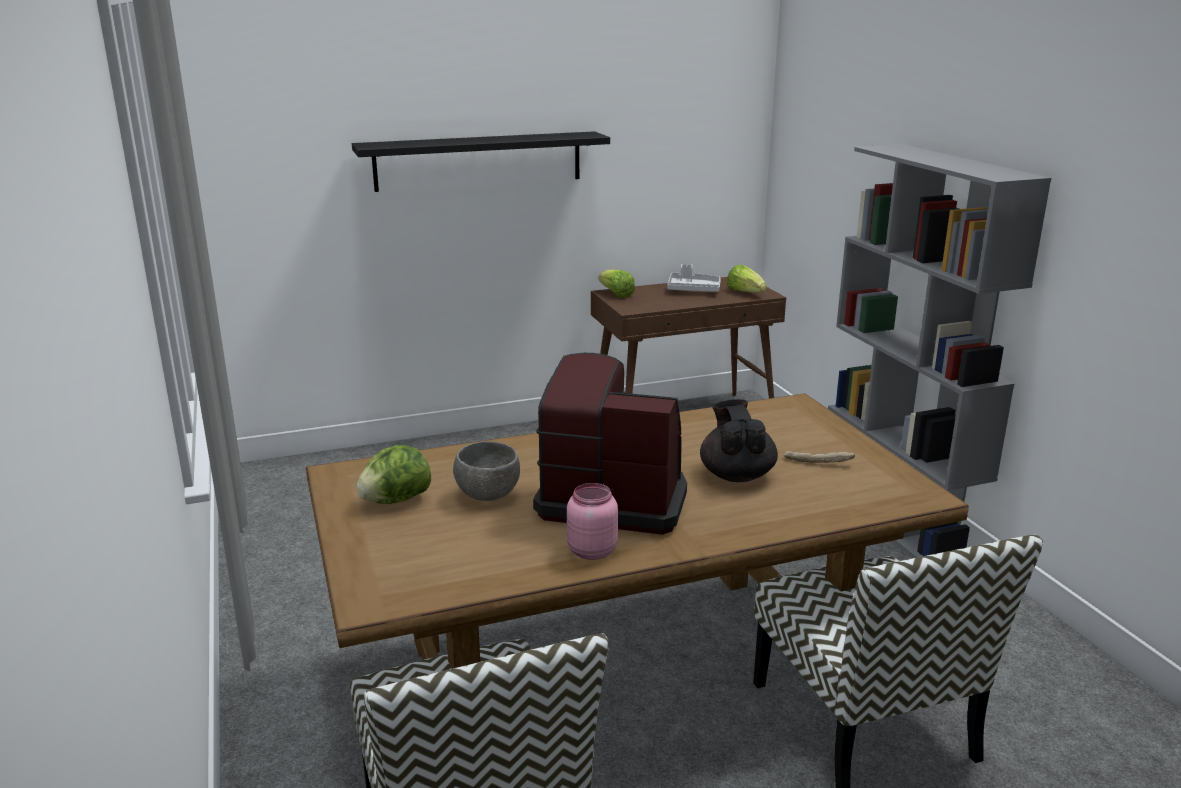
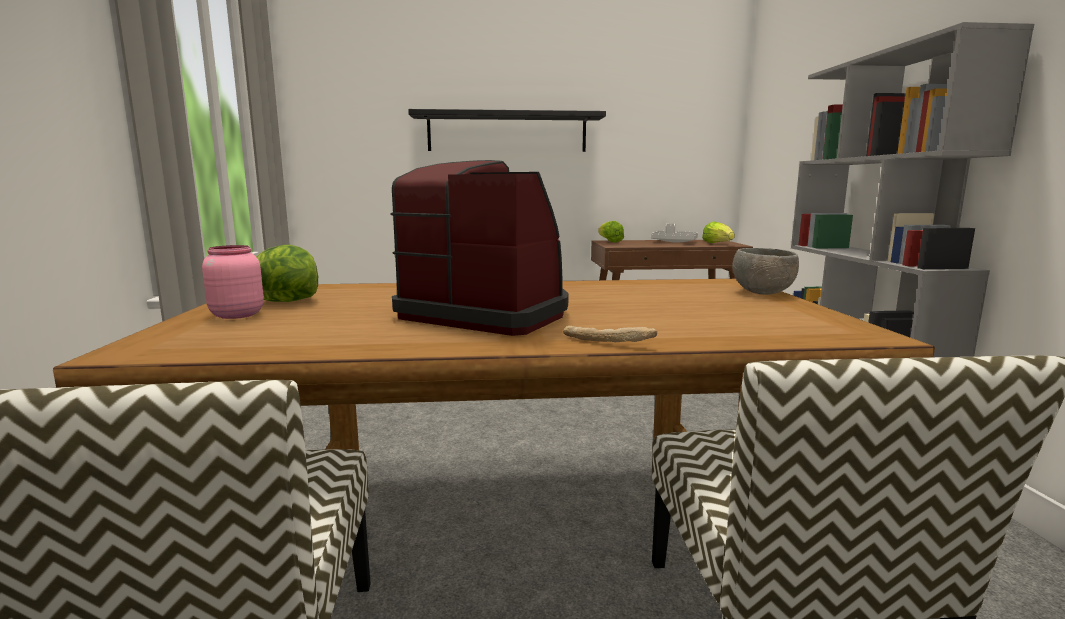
camera: 15 degrees right, 10 degrees down
(487, 495) = (369, 304): grey bowl -> grey bowl (762, 293)
(590, 551) = (416, 340): pink jar -> pink jar (235, 315)
(736, 475) = (637, 309): black teapot -> none
(818, 462) = (738, 308): bread -> bread (607, 342)

